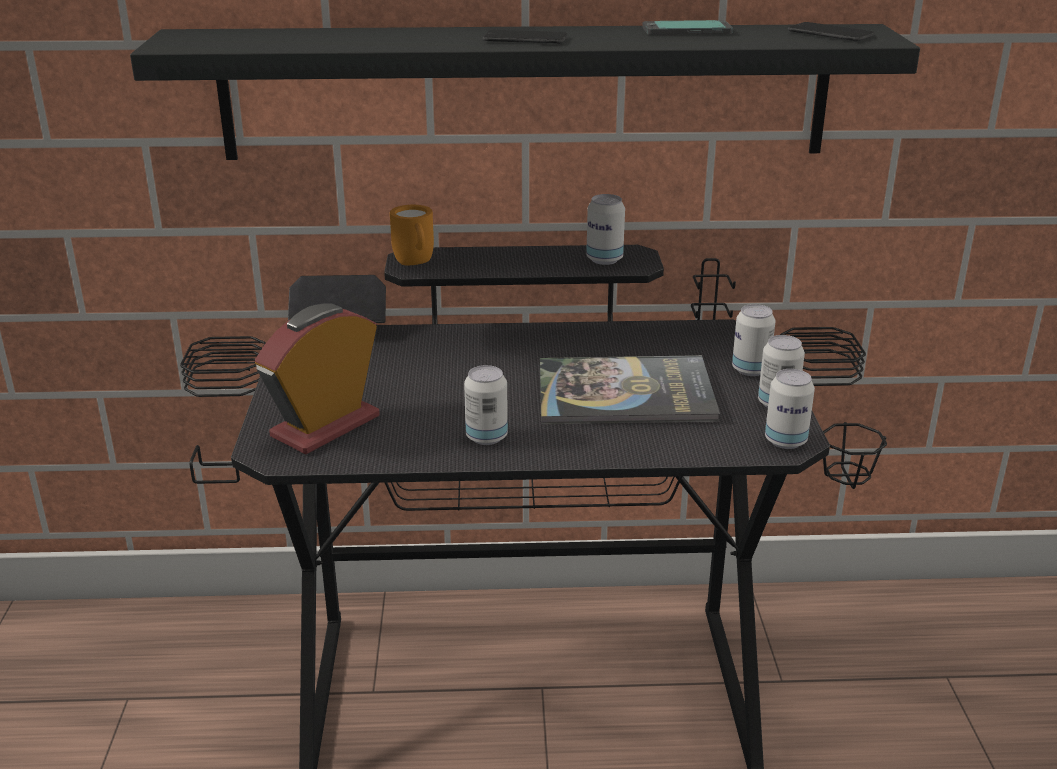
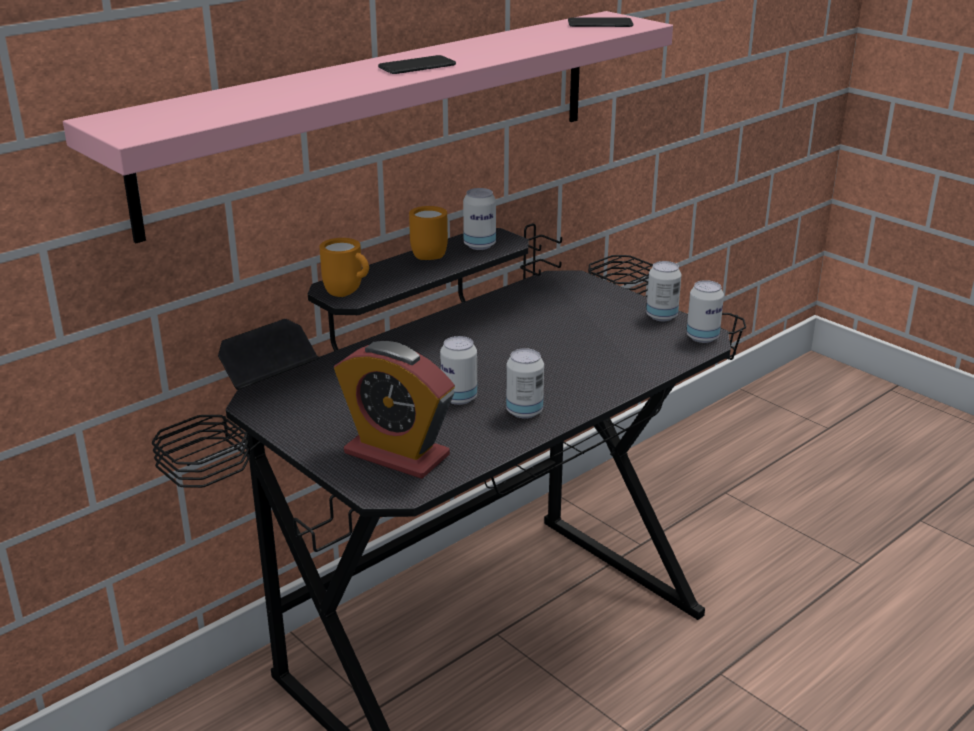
camera: 40 degrees left, 0 degrees up
(325, 426) = (396, 454): alarm clock -> alarm clock turned 60 degrees counterclockwise
(525, 92) = (382, 115): black shelf -> pink shelf
(542, 254) = (428, 255): none -> orange mug
(625, 393) = (562, 345): book -> none
(686, 30) = (506, 38): phone -> none
(750, 370) = (612, 300): can -> can (459, 398)

